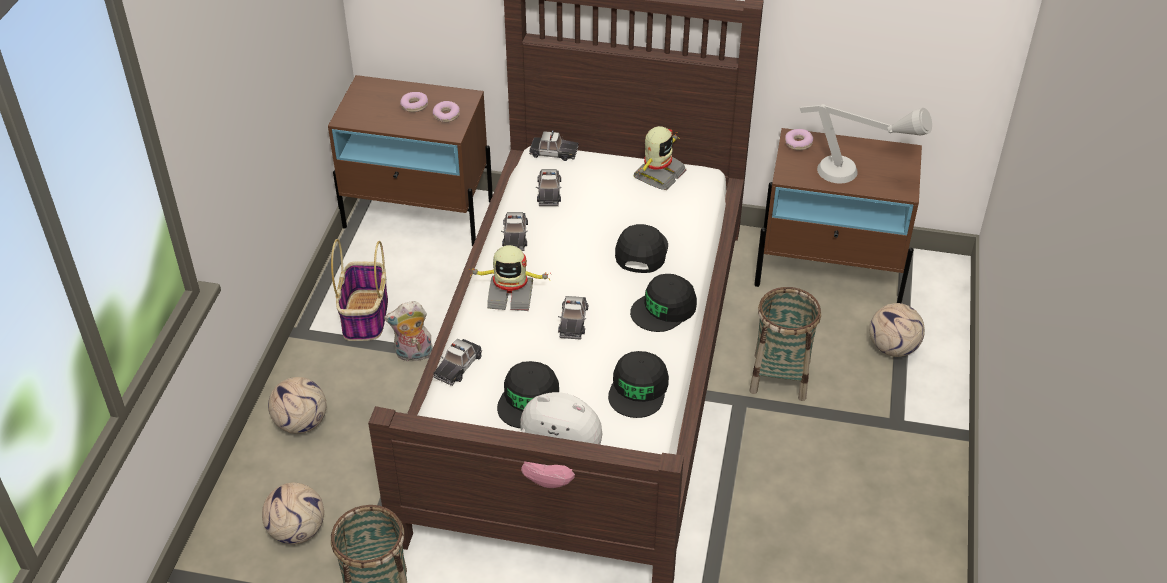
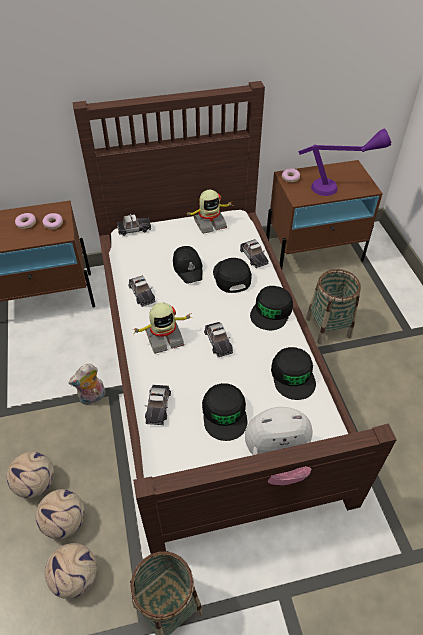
camera: 25 degrees left, 5 degrees up
(365, 317) = (44, 382): basket -> none
(548, 192) = (147, 256): toy car -> toy car (253, 256)
(592, 223) = (188, 268): none -> black cap
(658, 174) = (209, 223): toy robot -> toy robot turned 60 degrees clockwise
(857, 176) = (338, 188): grey table lamp -> purple table lamp
(892, 347) = (375, 287): football -> football (64, 521)

